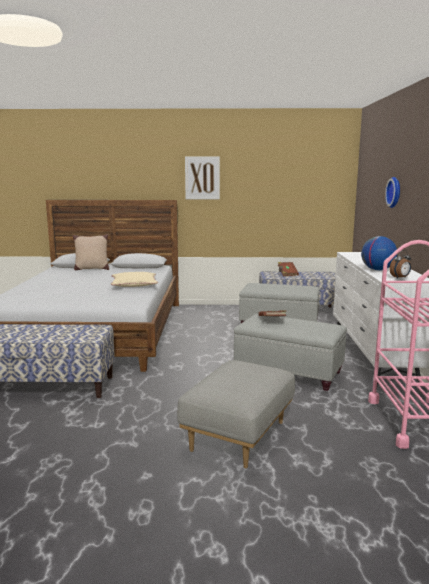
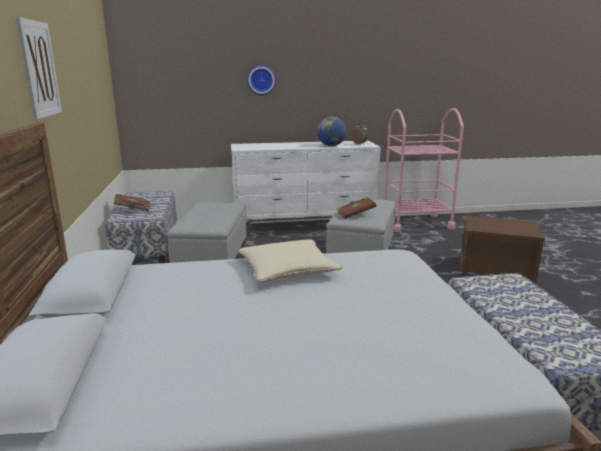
camera: 100 degrees left, 5 degrees up
(91, 269) = (111, 346): beige pillow -> none
(239, 437) = (496, 267): grey ottoman -> brown storage box

